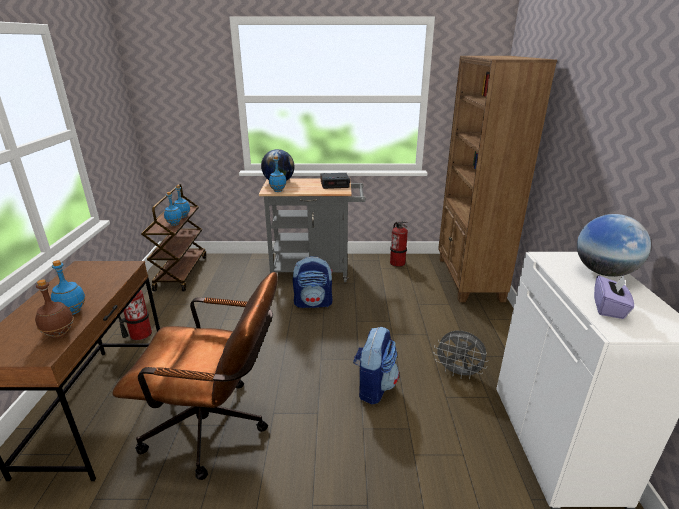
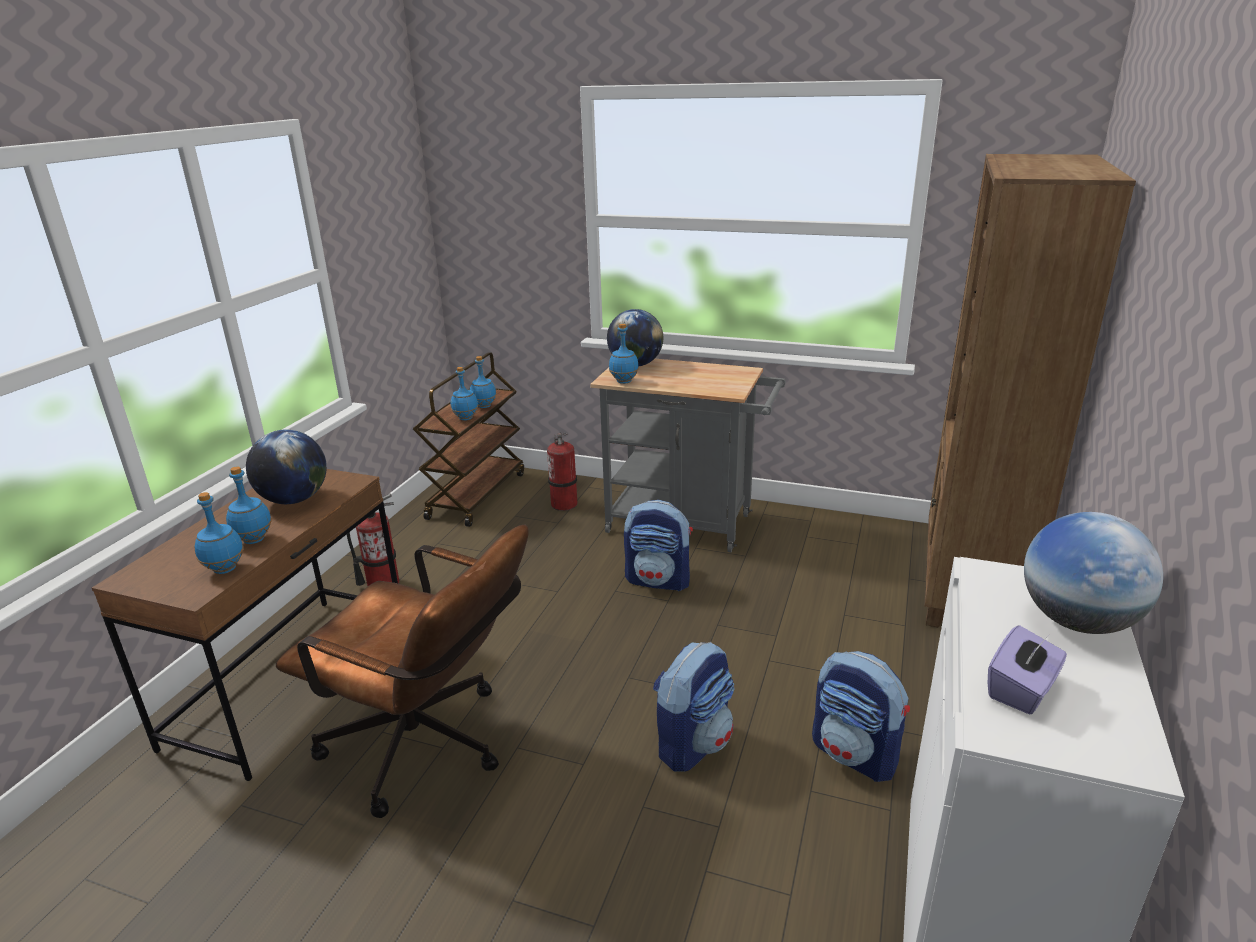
camera: 20 degrees right, 0 degrees up
(60, 334) = (226, 569): brown bottle -> blue bottle
(90, 282) = (294, 500): none -> globe
(335, 184) = (727, 377): alarm clock -> none
(397, 263) = (843, 531): fire extinguisher -> fire extinguisher (564, 504)
(458, 373) = (855, 754): grey fan -> backpack

